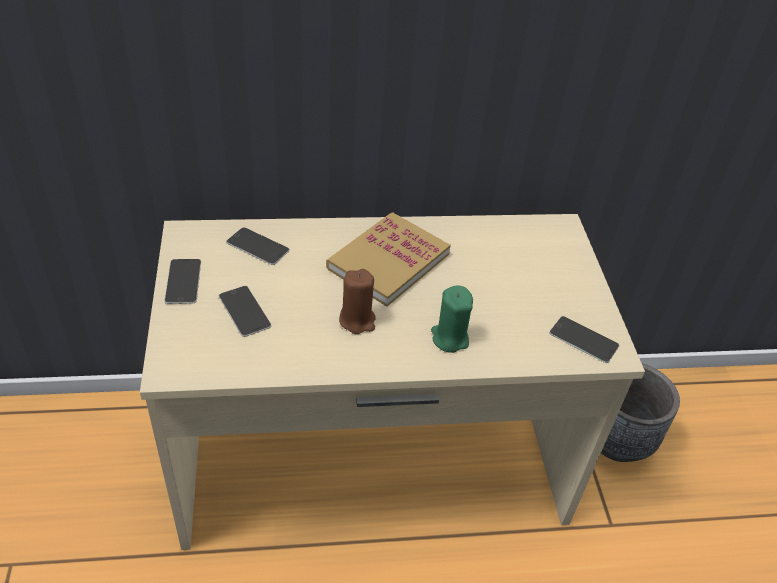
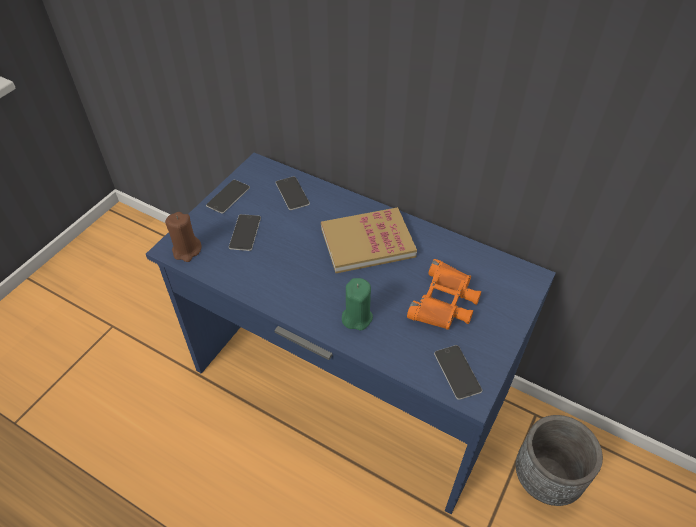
camera: 40 degrees right, 5 degrees up
(357, 320) = (307, 273): brown candle -> brown candle (187, 250)
(372, 461) = (348, 384): beige desk -> blue desk
(514, 283) = (445, 302): none -> orange binoculars

